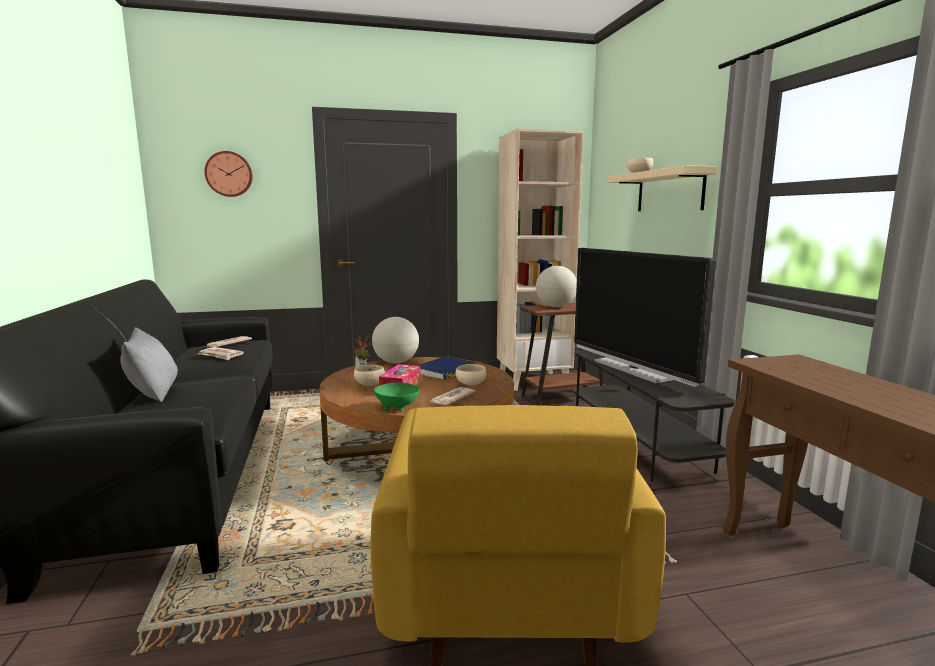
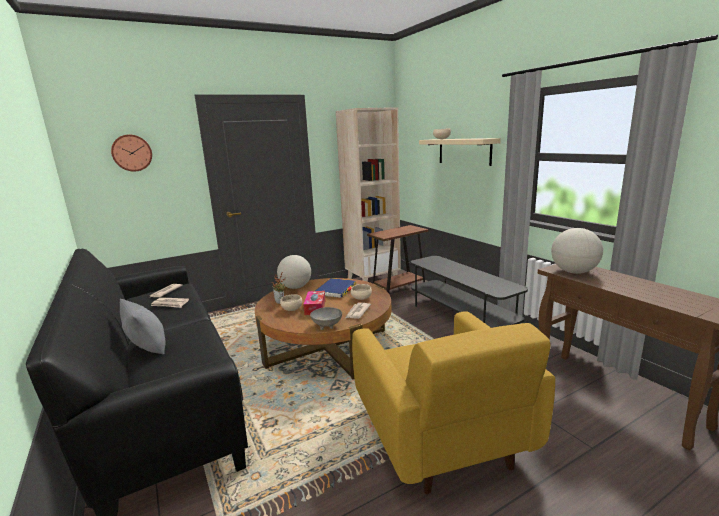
camera: 15 degrees left, 5 degrees up
(397, 408) = (327, 326): green bowl -> grey bowl
(555, 307) = (391, 232): globe -> globe (573, 272)
(633, 369) = (456, 272): television -> none

